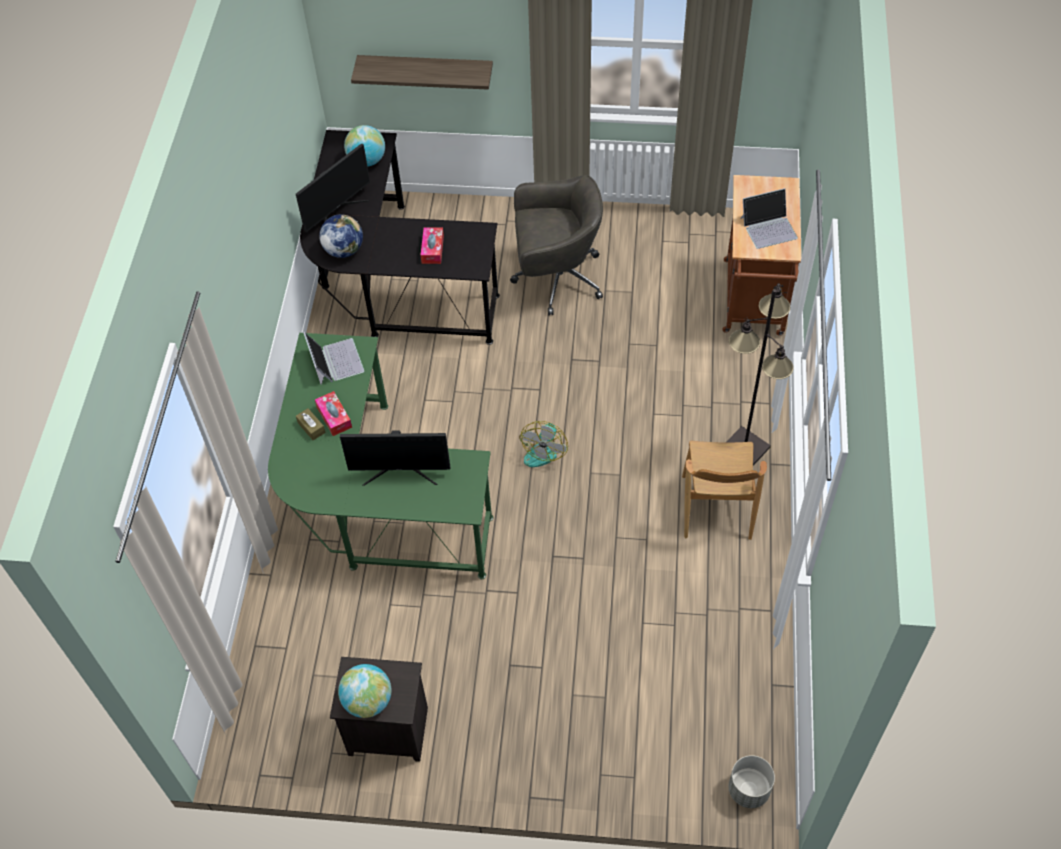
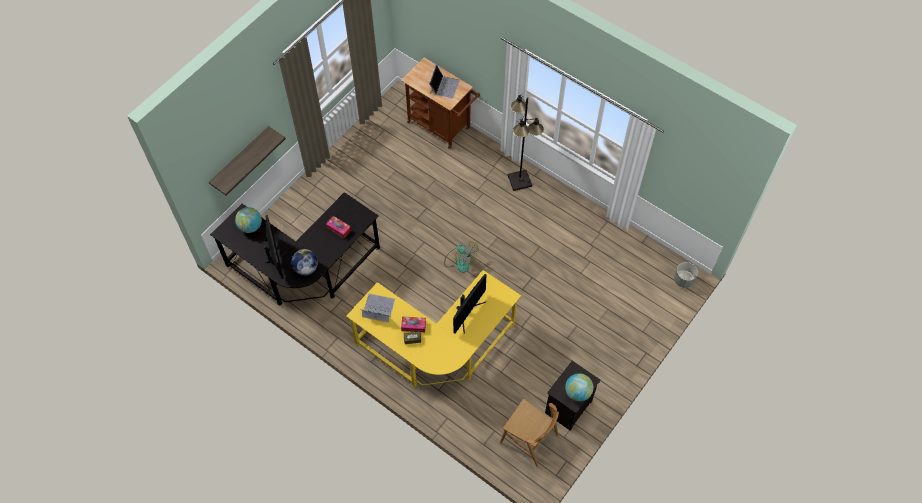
camera: 60 degrees left, 5 degrees up
(373, 503) = (437, 350): green desk -> yellow desk
(556, 279) = (361, 197): grey office chair -> none
(716, 507) = (542, 210): brown chair -> brown chair (529, 439)

